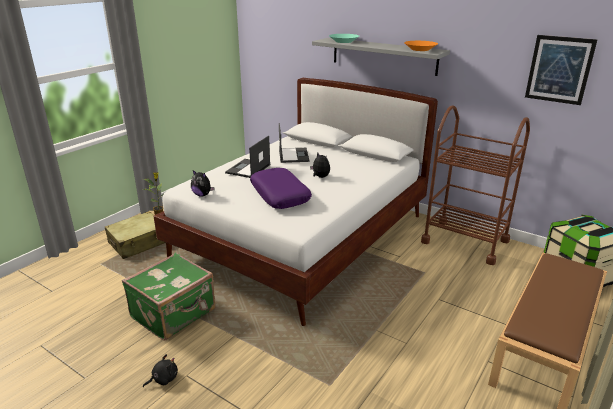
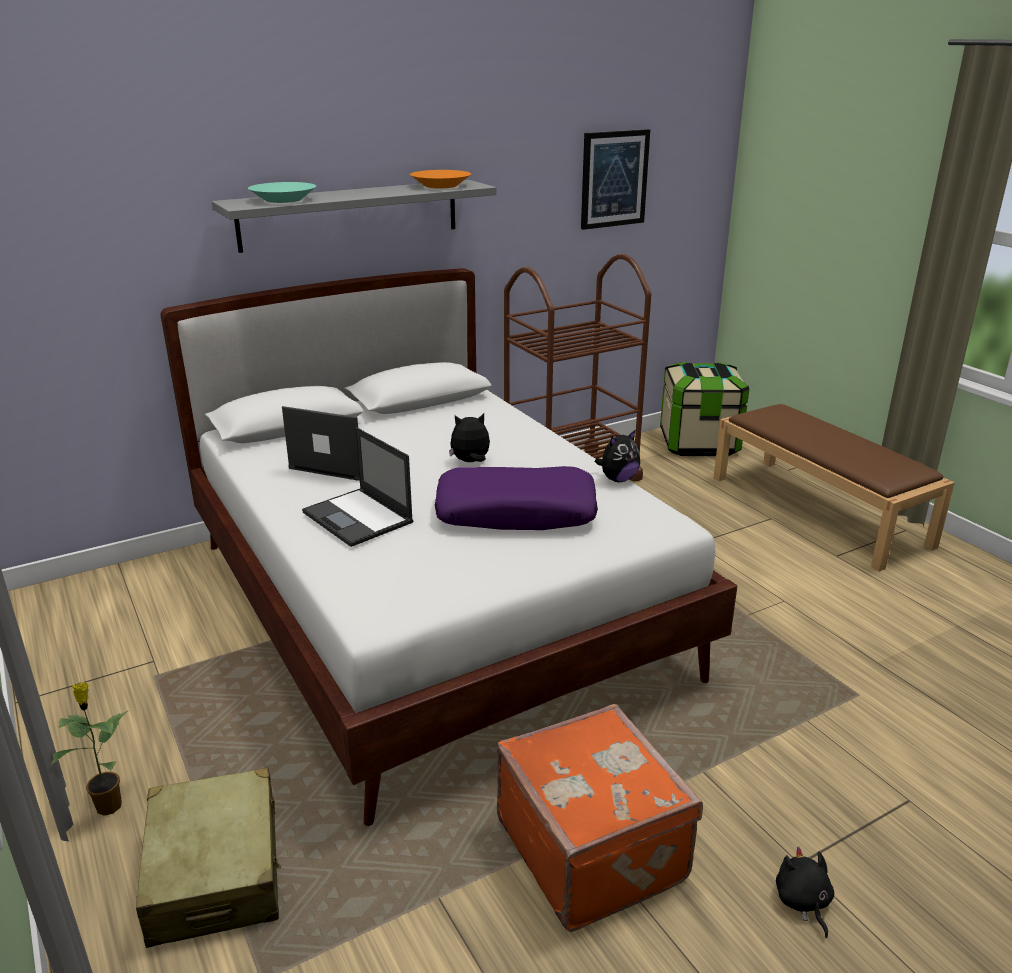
camera: 65 degrees left, 0 degrees up
(174, 314) = (593, 848): green suitcase -> orange suitcase
(202, 195) = (437, 595): plush toy -> plush toy (618, 479)

